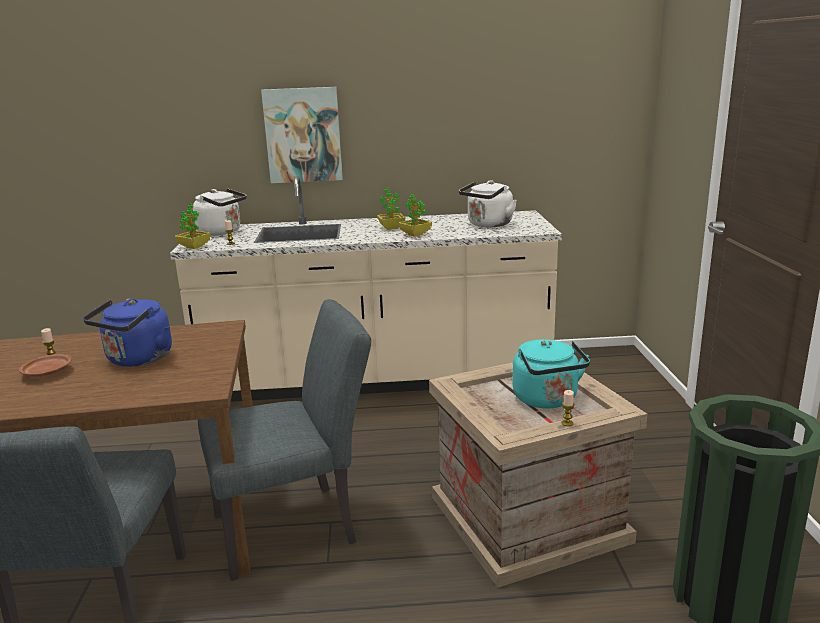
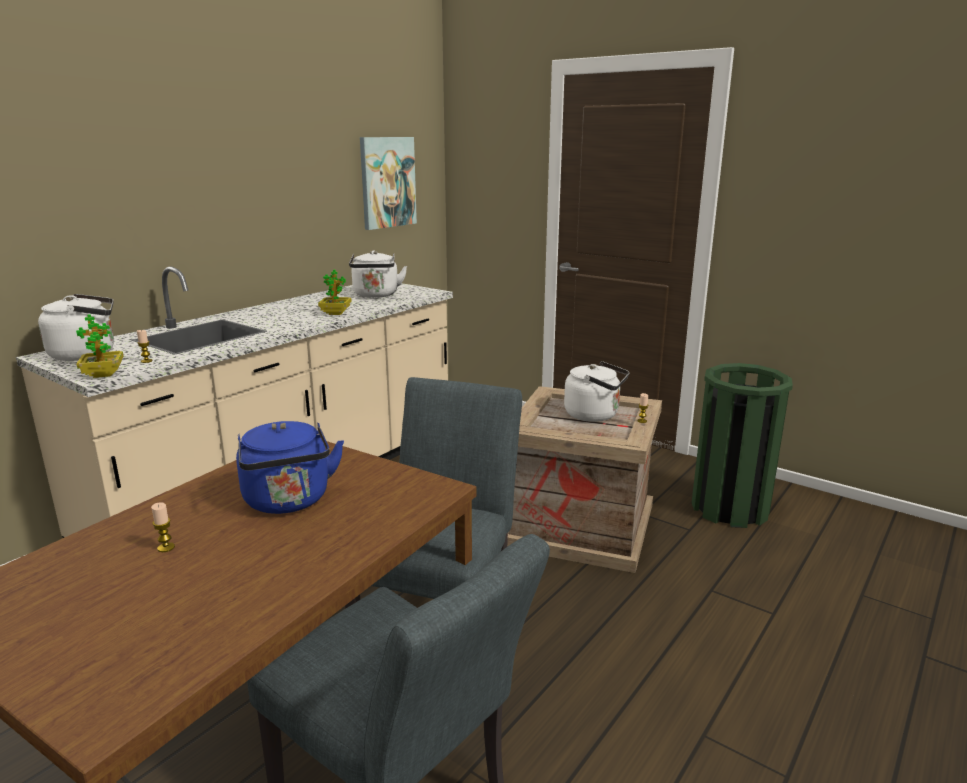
camera: 50 degrees left, 0 degrees up
(47, 372) = (208, 559): brown plate -> none
(303, 135) = (153, 215): picture -> picture (387, 182)
(391, 228) = (293, 313): potted plant -> none
(547, 400) = (595, 415): turquoise kettle -> white kettle

